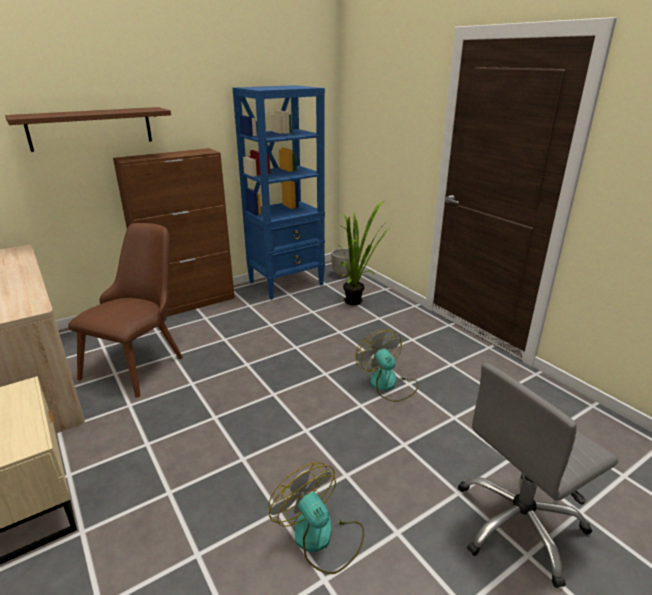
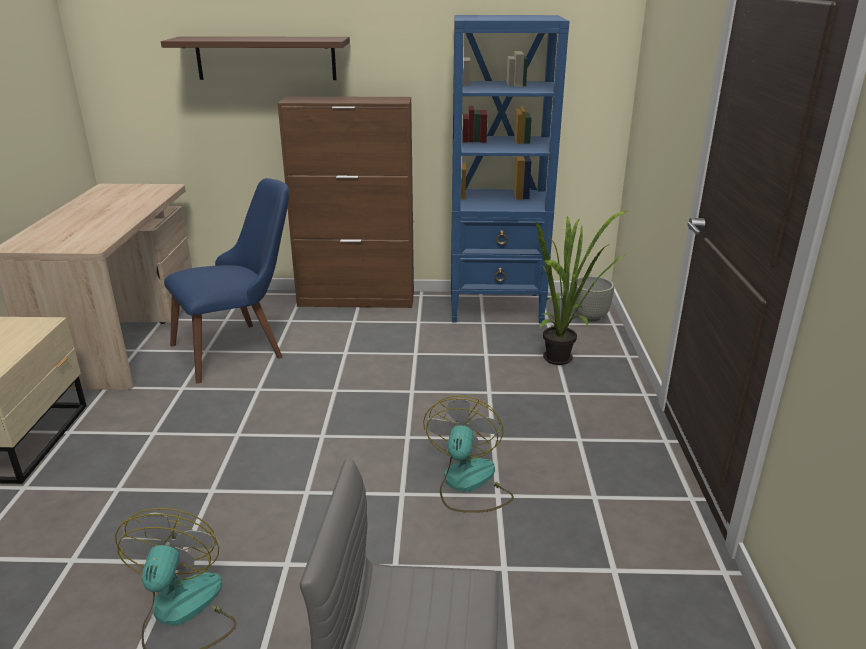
camera: 35 degrees right, 0 degrees up
(141, 361) = (240, 347): brown chair -> blue chair

